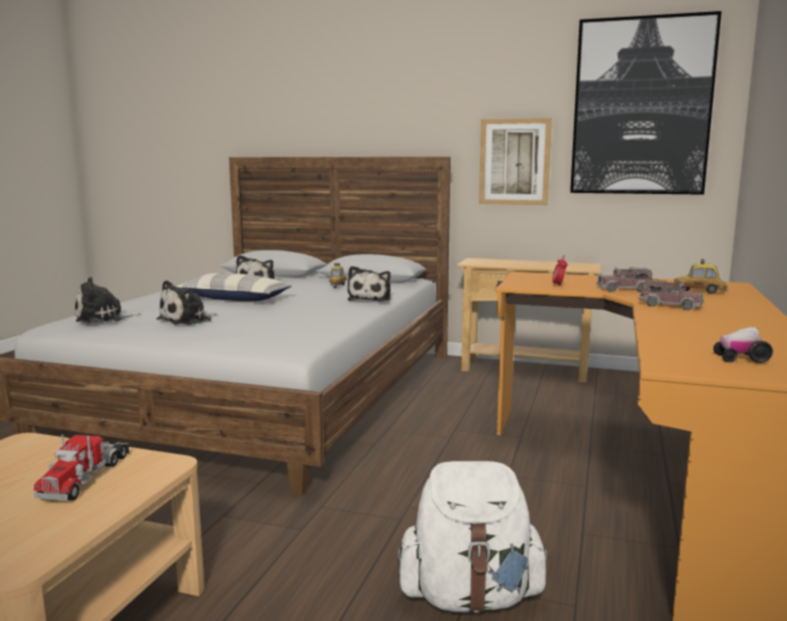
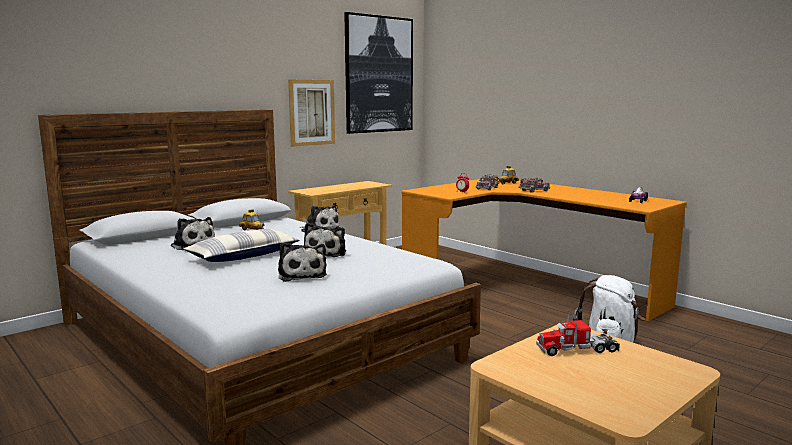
camera: 60 degrees left, 0 degrees up
(86, 477) = (577, 349): toy truck -> toy truck turned 135 degrees clockwise
(103, 318) = (244, 296): plush toy -> plush toy (326, 253)

